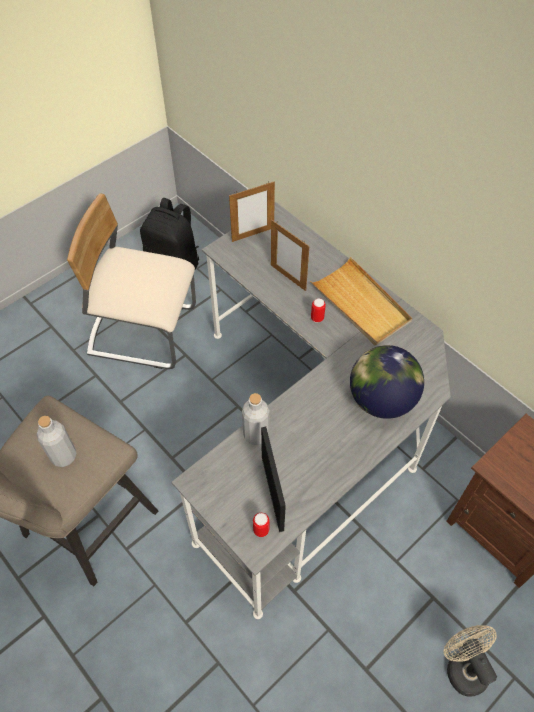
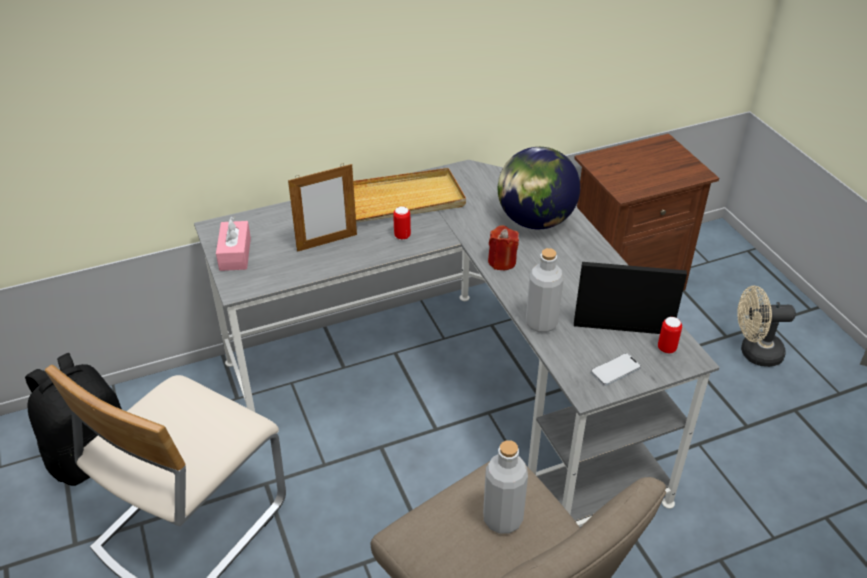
camera: 70 degrees left, 15 degrees down
(223, 497) = (615, 370): none -> phone
(253, 234) = (235, 254): picture frame -> pink tissue box
(317, 390) = (502, 261): none -> red candle

